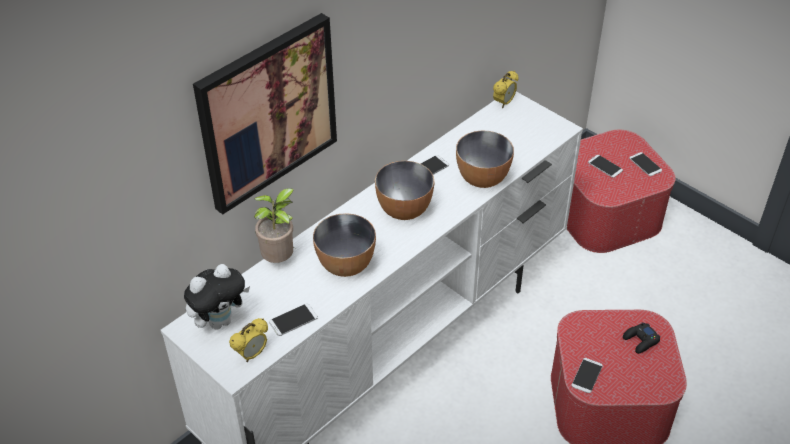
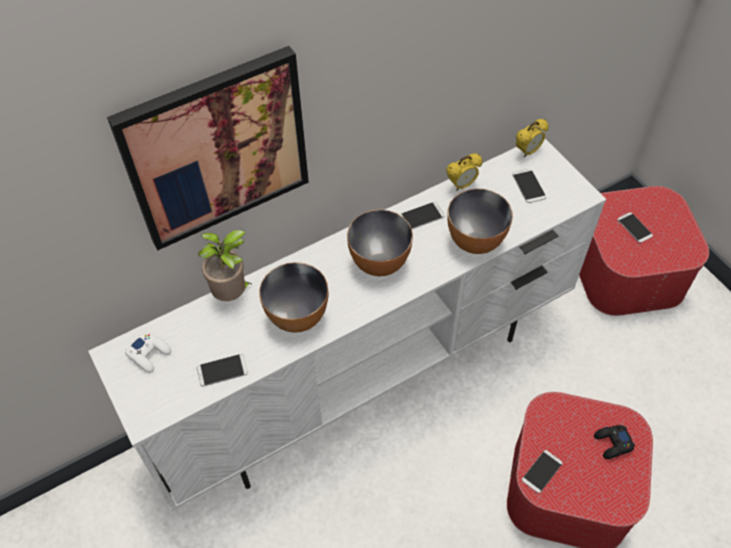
camera: 15 degrees right, 10 degrees up
(220, 320) = (149, 354): plush toy -> white game controller
(252, 354) = (167, 402): alarm clock -> alarm clock (461, 185)
(645, 164) = (679, 234): phone -> phone (528, 186)

